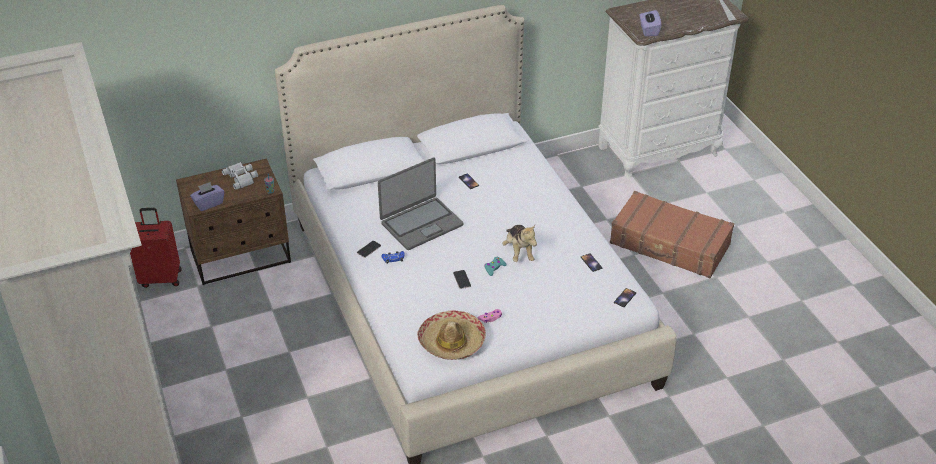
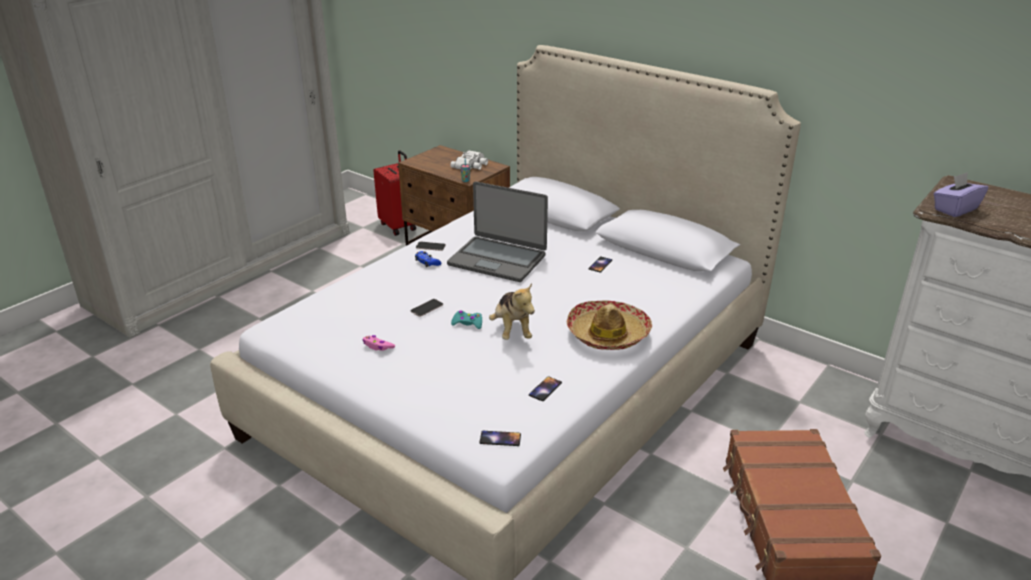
camera: 60 degrees right, 10 degrees down
(208, 203) = (422, 164): purple tissue box -> none
(452, 342) = (316, 332): hat -> hat (608, 334)
(519, 252) = (512, 330): plush toy -> plush toy turned 60 degrees counterclockwise

